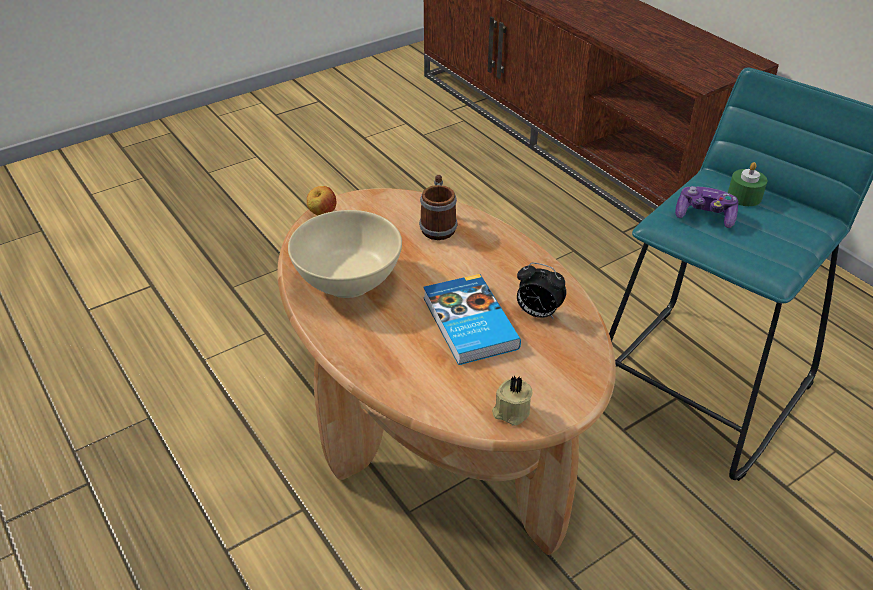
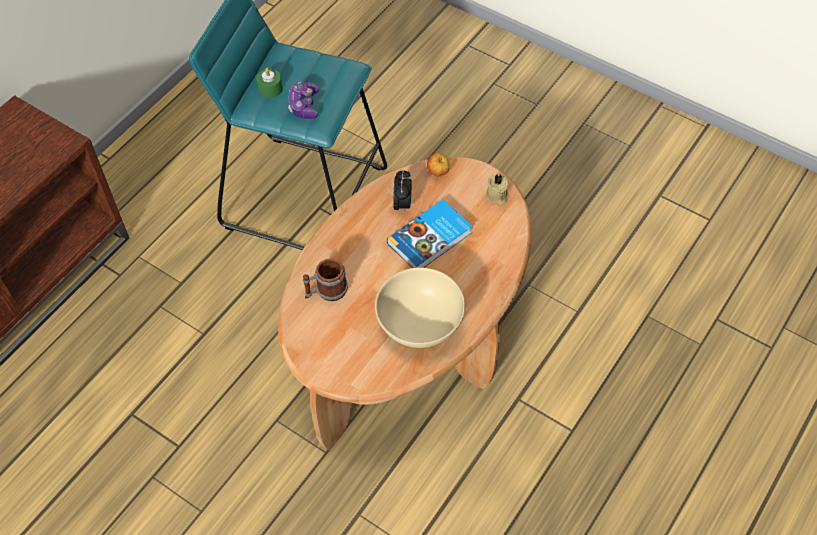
camera: 110 degrees left, 15 degrees up
(322, 213) = (342, 380): apple -> apple (438, 172)

